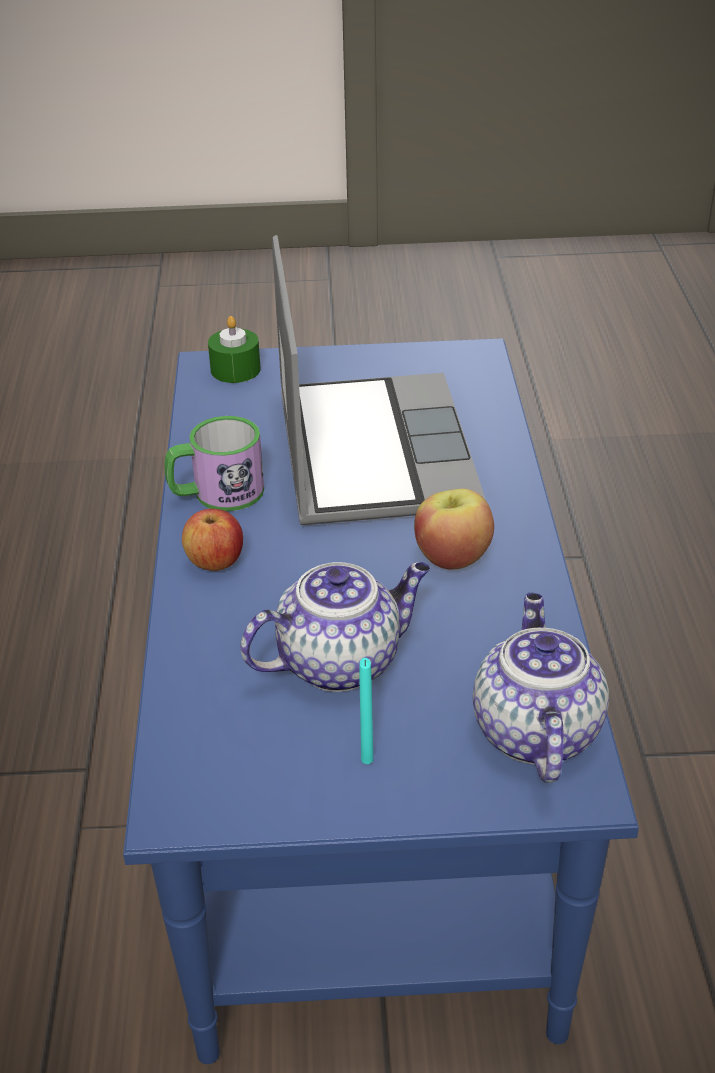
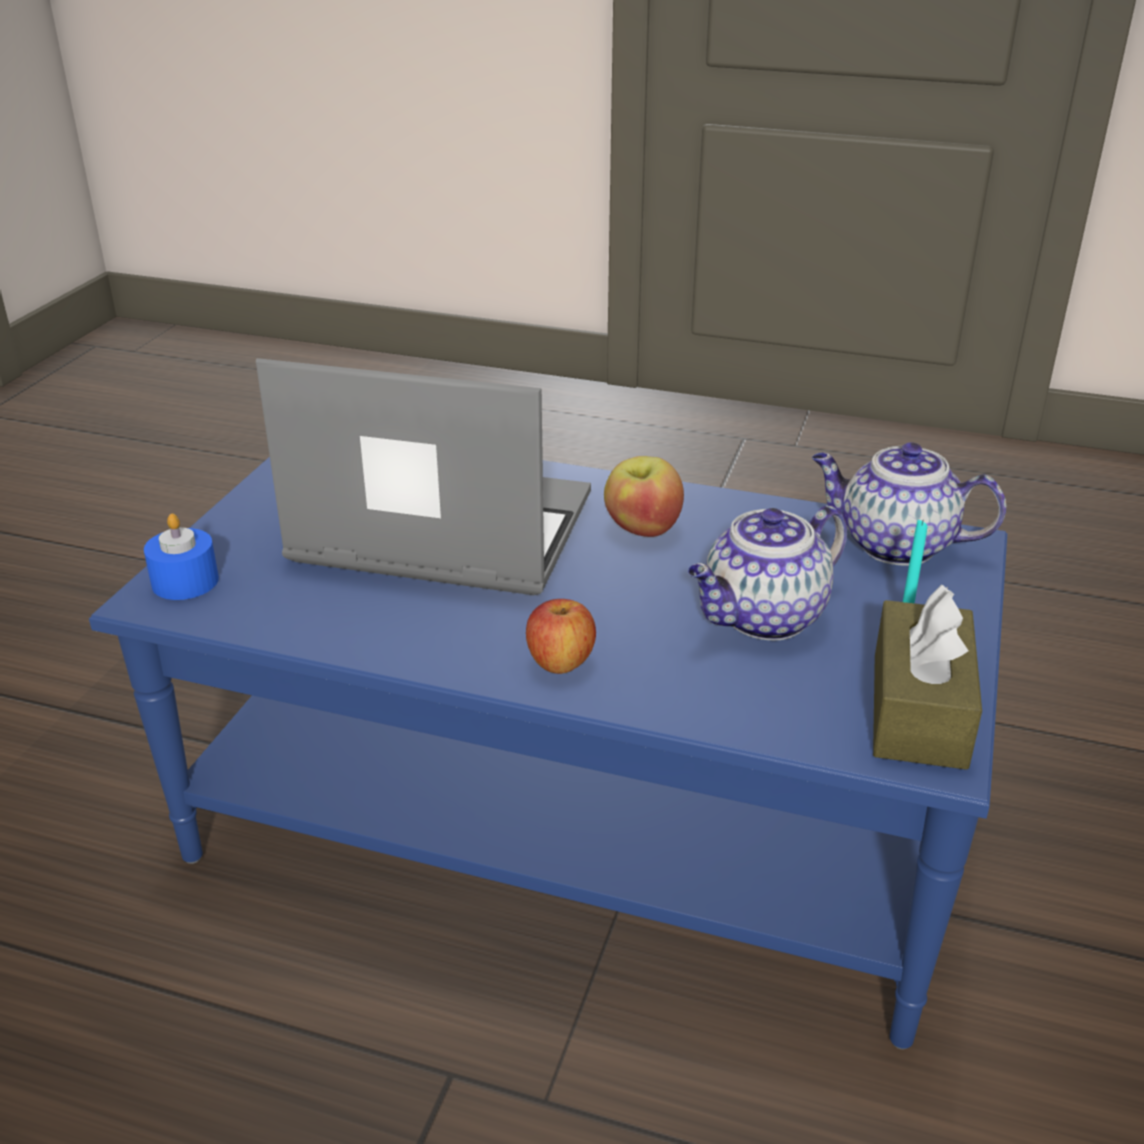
camera: 70 degrees left, 5 degrees down
(216, 493) = (431, 640): mug -> none
(235, 369) = (185, 581): green candle -> blue candle
(240, 786) = (918, 710): none -> brown tissue box
(341, 661) = (763, 618): teapot -> teapot turned 120 degrees counterclockwise

